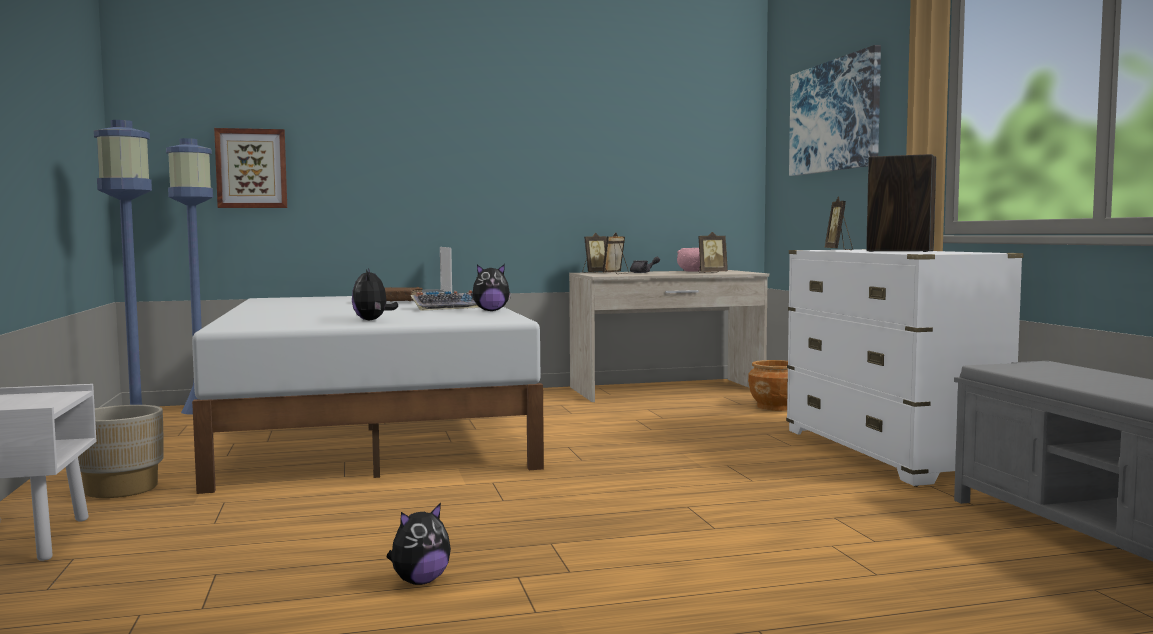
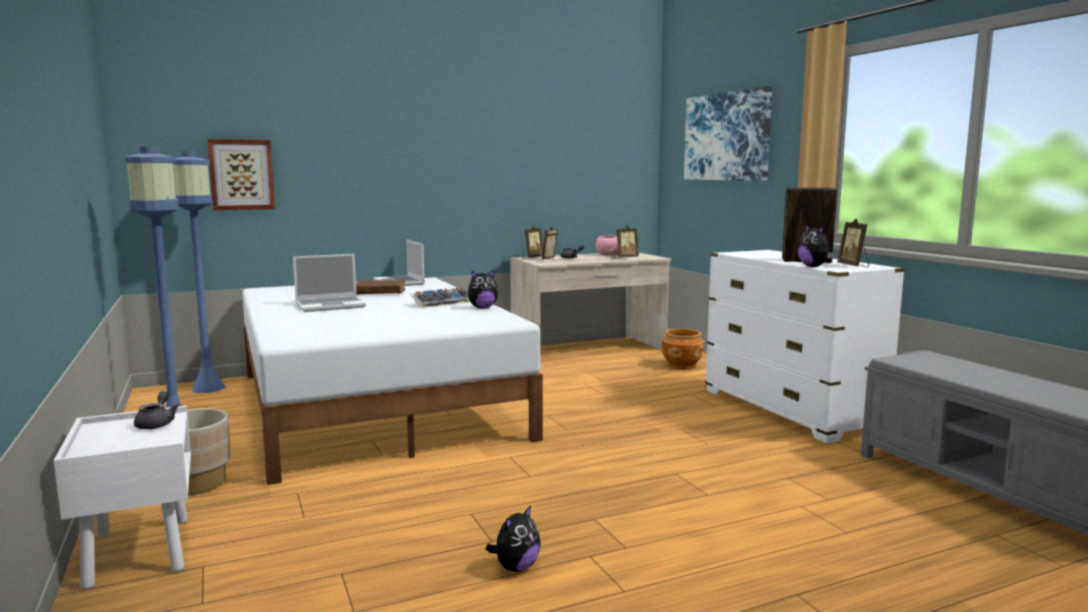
camera: 10 degrees left, 5 degrees up
(50, 397) = (157, 423): none -> grey teapot
(321, 308) = (331, 306): none -> laptop
(372, 320) = (399, 326): plush toy -> plush toy (814, 266)
(838, 250) = (751, 254): picture frame -> picture frame (853, 266)

